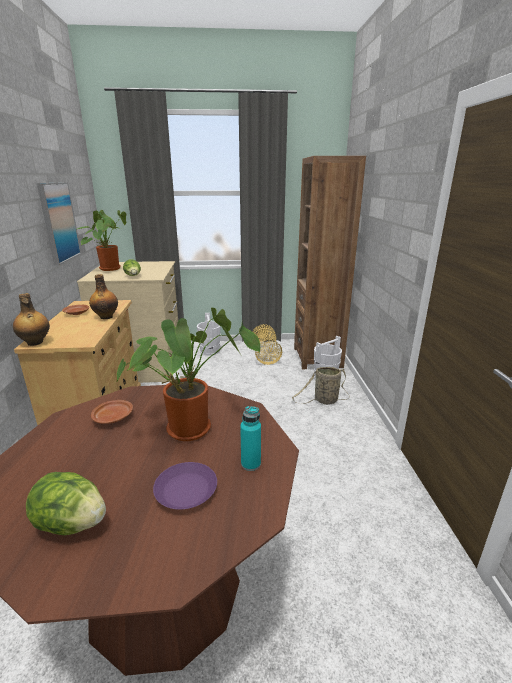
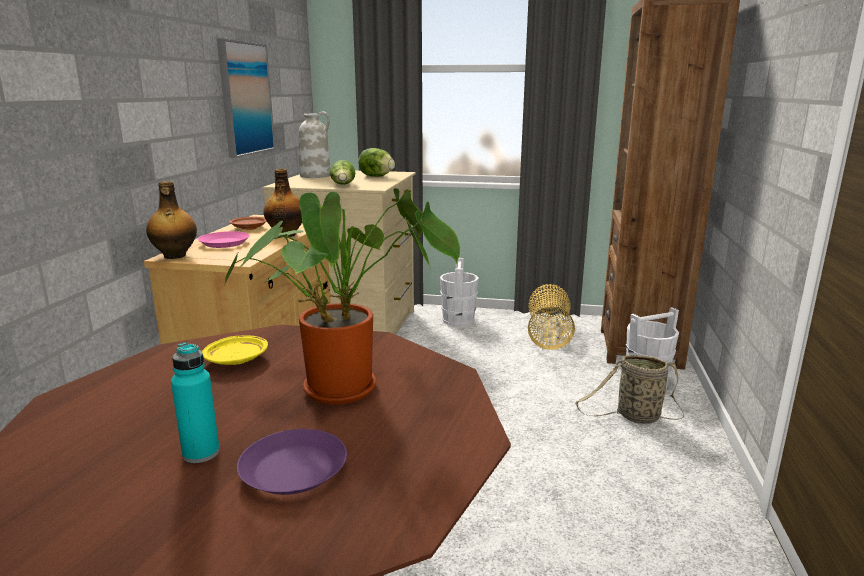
camera: 15 degrees right, 5 degrees down
(65, 328) = (224, 243): none -> pink plate
(72, 523) = (106, 484): lettuce -> lettuce (376, 176)
(109, 268) = (316, 176): potted plant -> white vase
(113, 417) = (237, 359): brown plate -> yellow plate
(251, 464) = (416, 451): turquoise bottle -> turquoise bottle (201, 453)

